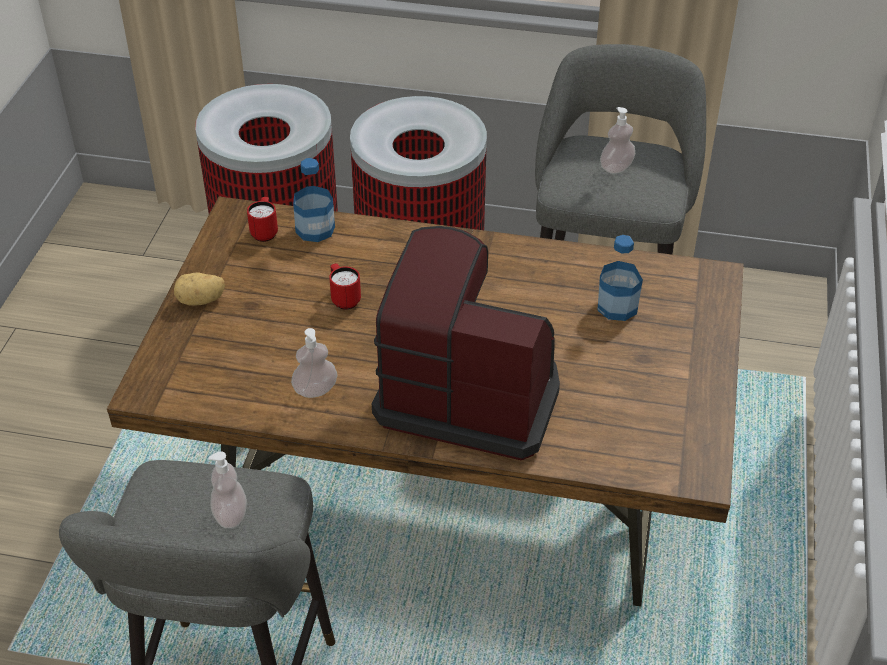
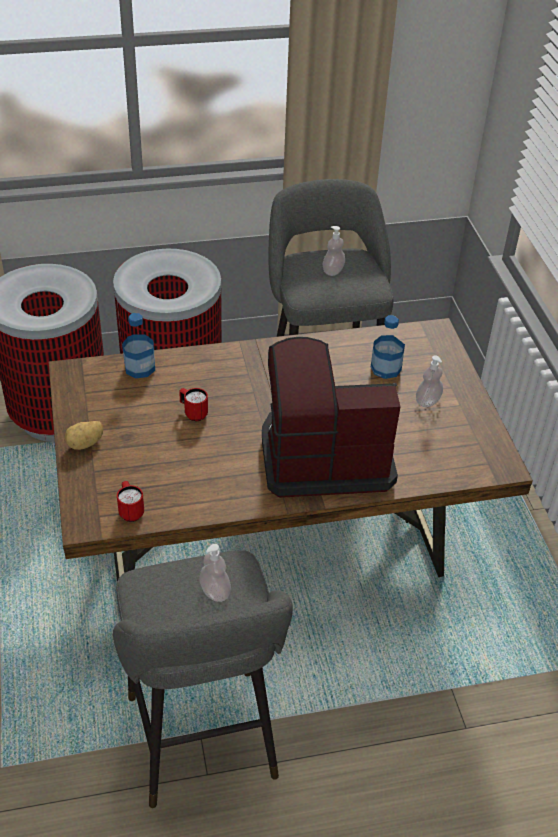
camera: 25 degrees left, 0 degrees up
(265, 231) = (102, 379): red mug -> red mug (130, 511)
(315, 390) = (213, 485): soap dispenser -> soap dispenser (427, 401)

